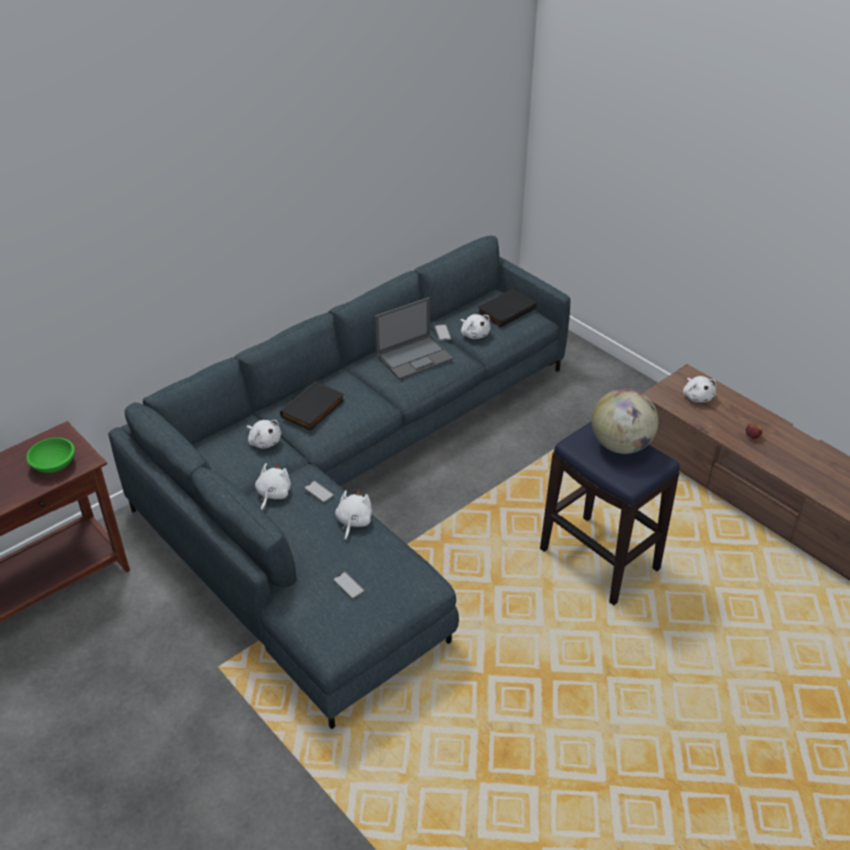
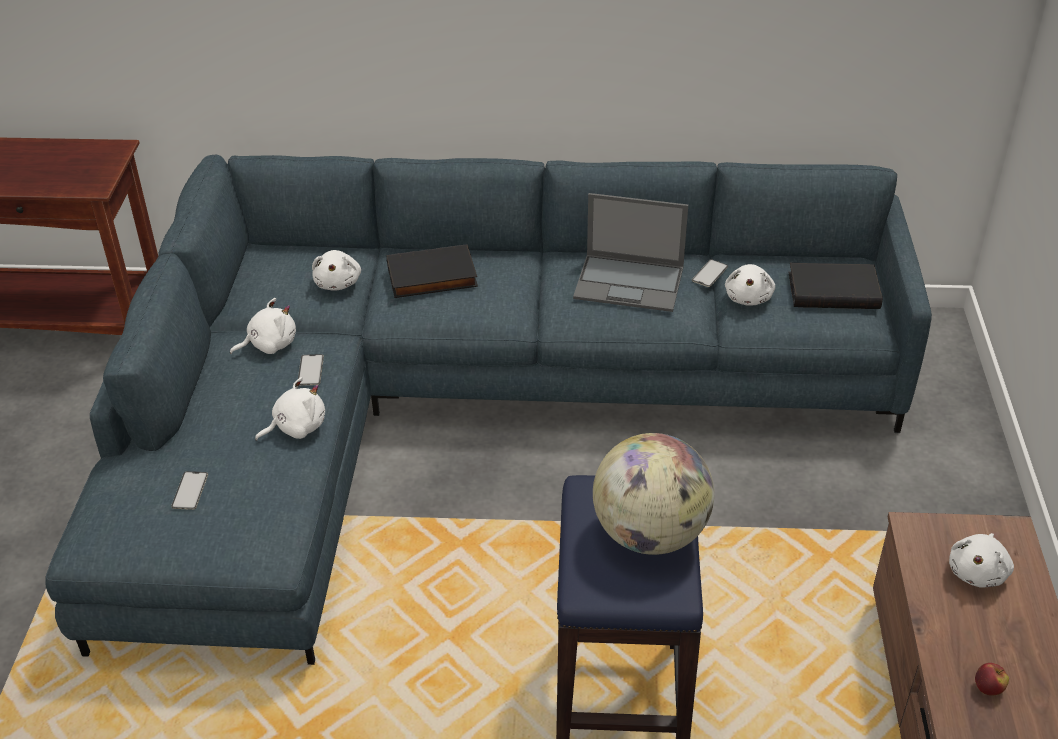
camera: 45 degrees right, 0 degrees up
(53, 465) = (65, 174): green bowl -> none

